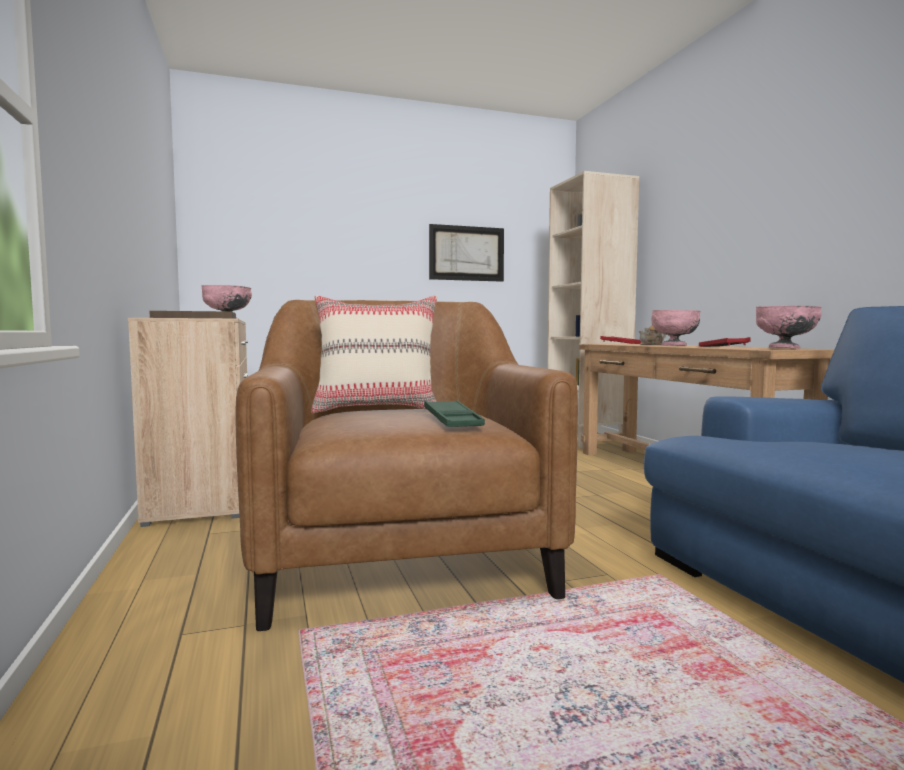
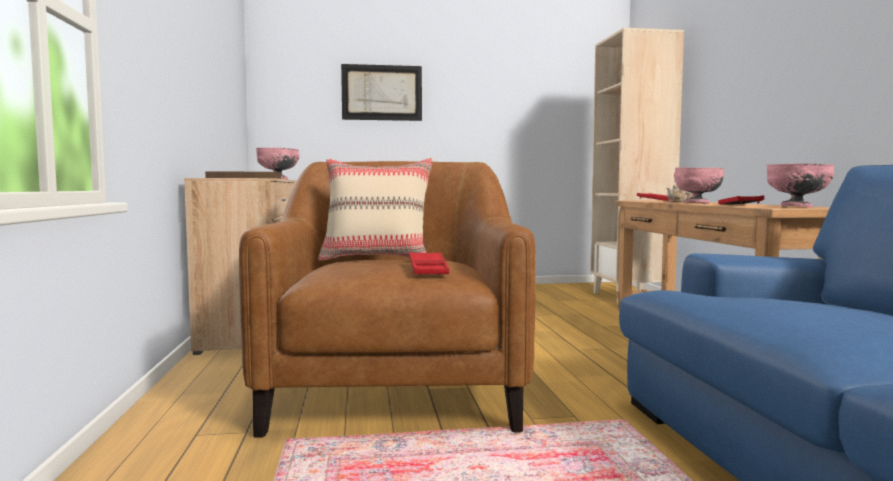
camera: 10 degrees right, 0 degrees up
(452, 420) = (428, 269): green tray -> red tray
(467, 253) = (515, 111): picture -> picture (382, 92)

